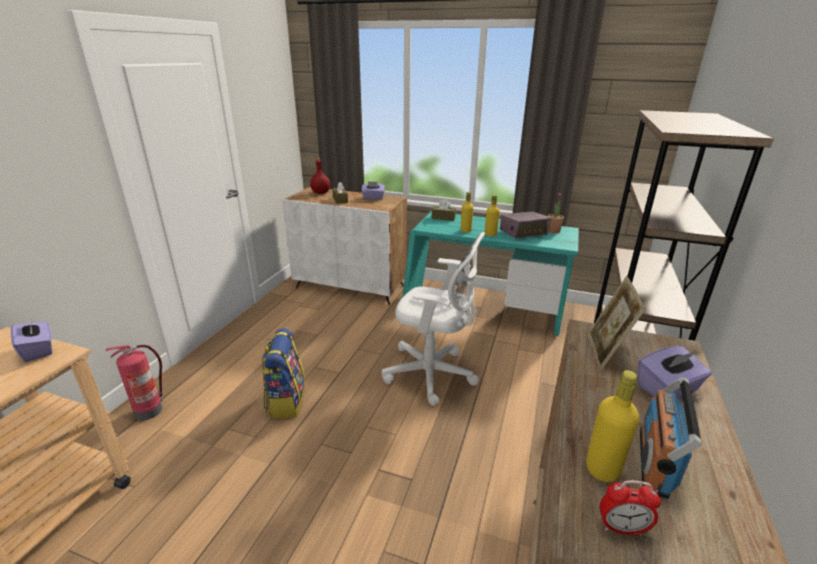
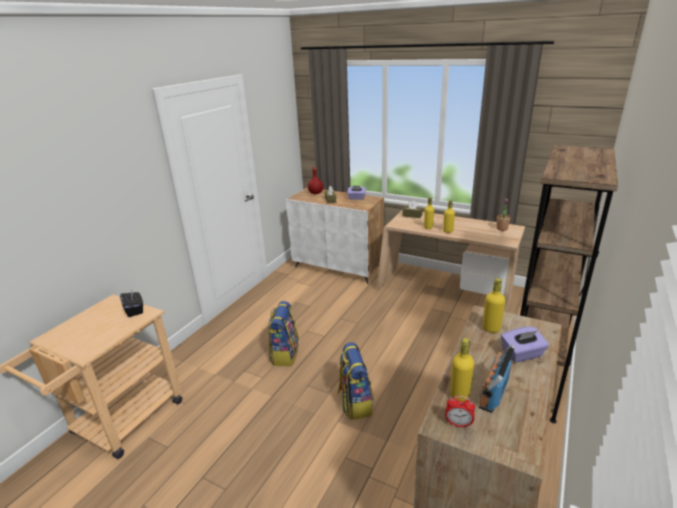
camera: 10 degrees right, 0 degrees up
(38, 350) = (134, 310): purple tissue box -> black tissue box
(150, 410) = (191, 355): fire extinguisher -> none
(388, 464) = (355, 403): none -> backpack
(433, 374) = (396, 341): white office chair -> none
(482, 311) = (443, 292): turquoise desk -> beige desk
(523, 233) = (476, 230): radio -> none
(606, 352) = (491, 328): picture frame -> yellow bottle

